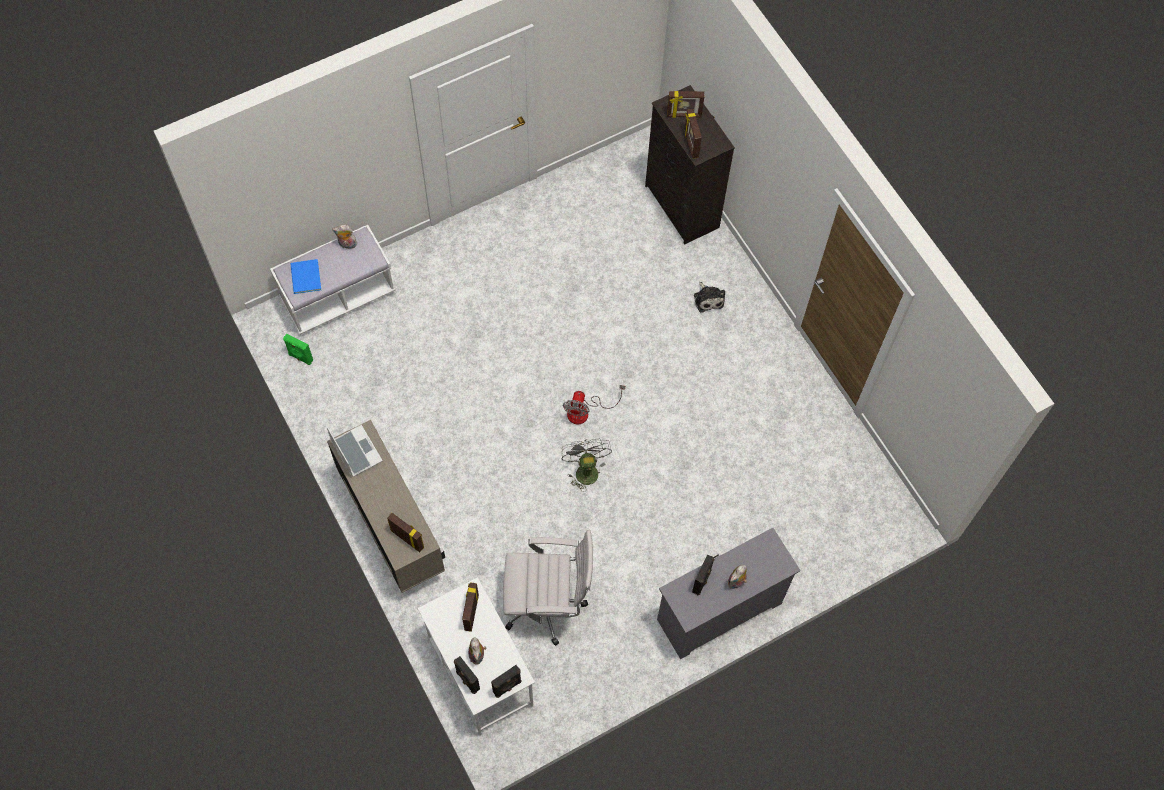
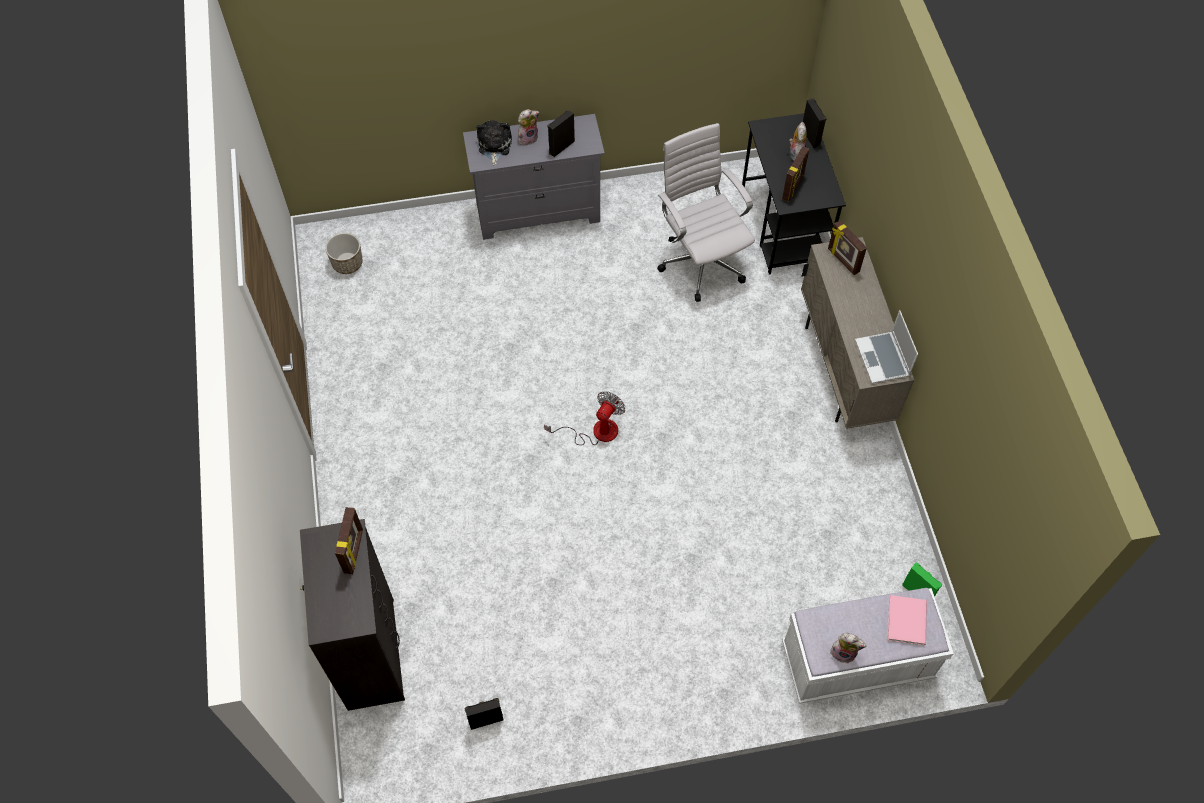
camera: 160 degrees left, 5 degrees down
(305, 278) = (908, 619): blue book -> pink book
(479, 670) = (783, 226): white desk -> black desk
(507, 687) = (775, 123): black speaker -> black speaker (486, 720)
(548, 604) = (700, 261): white office chair -> white office chair turned 45 degrees clockwise
(585, 469) = (619, 372): grey fan -> none
(684, 115) = (341, 598): picture frame -> none
(708, 299) = (398, 520): plush toy -> plush toy (494, 146)
(865, 502) = (347, 263): none -> planter

